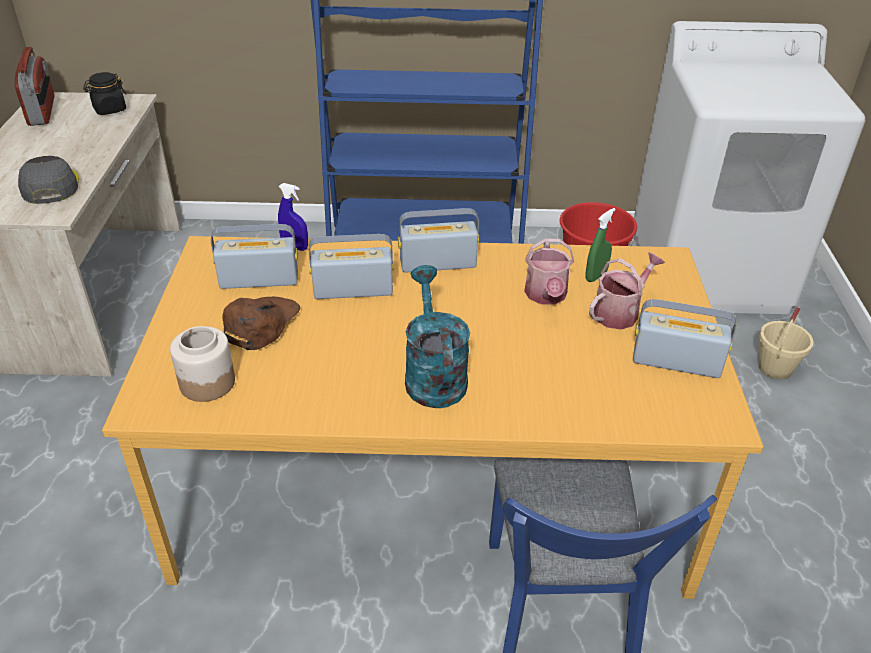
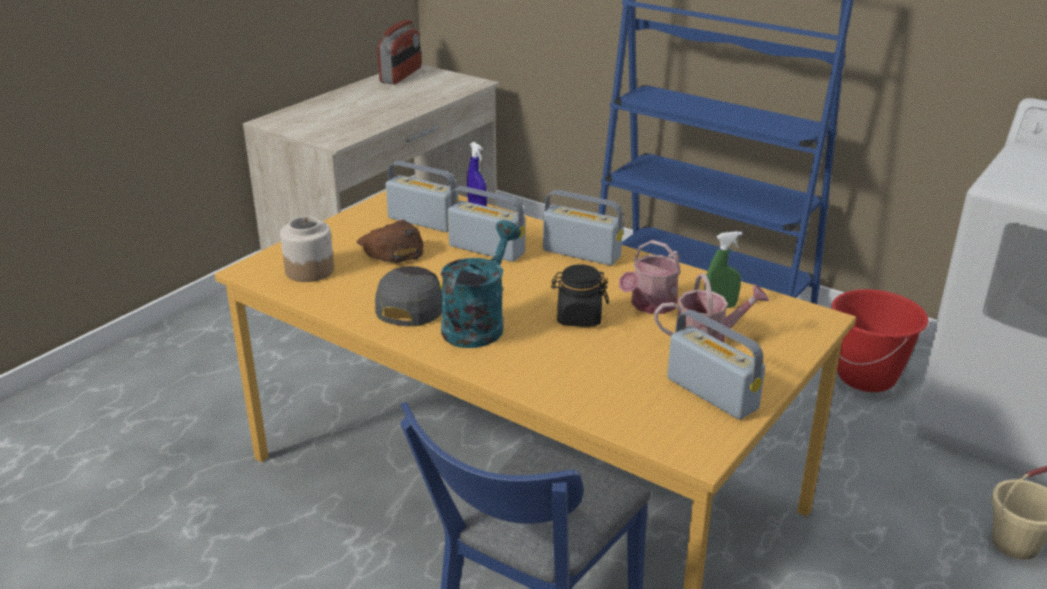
camera: 35 degrees right, 10 degrees down
(50, 186) = (351, 124): grey cap -> grey cap (413, 304)
(109, 109) = (450, 84): black jar -> black jar (579, 318)
(261, 324) = (390, 248): brown cap -> brown cap turned 90 degrees counterclockwise

